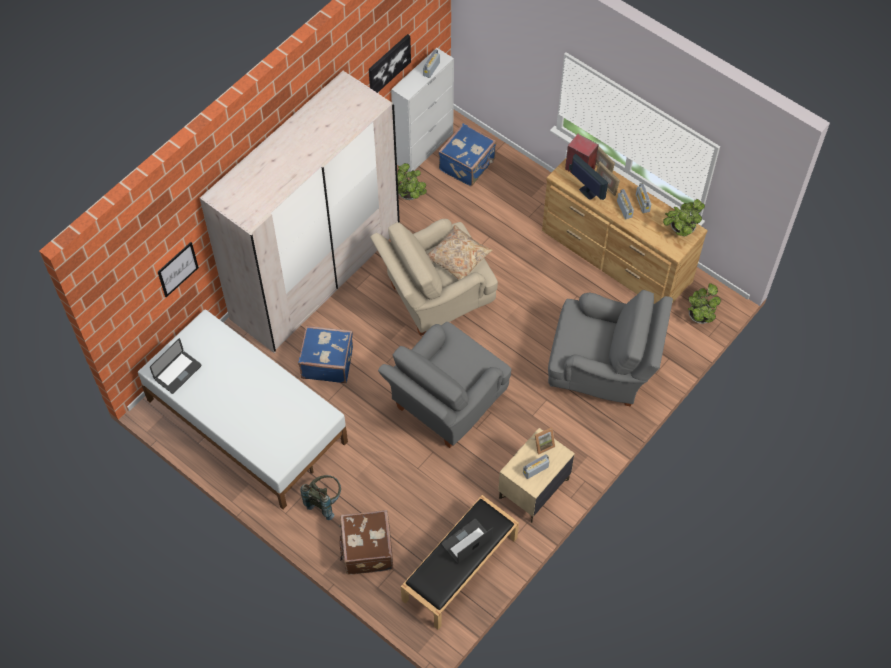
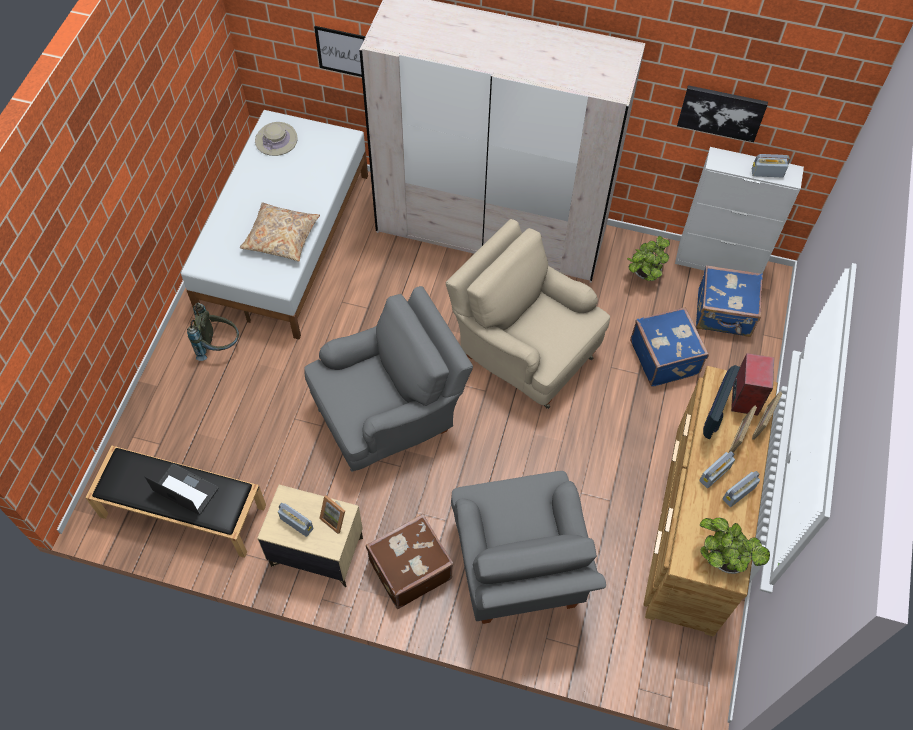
camera: 65 degrees right, 0 degrees up
(178, 372) = (276, 140): laptop -> beige hat
(327, 362) = (388, 282): blue suitcase -> blue suitcase (665, 357)
(366, 550) = (174, 408): brown suitcase -> brown suitcase (409, 569)
(446, 404) = (389, 415): grey armchair -> grey armchair turned 135 degrees clockwise
(458, 257) = (555, 330): beige pillow -> beige pillow (281, 237)
(700, 316) = (664, 665): potted plant -> none

